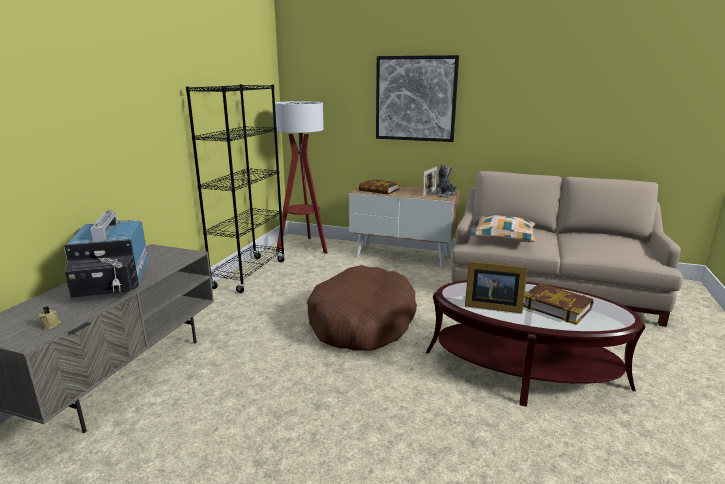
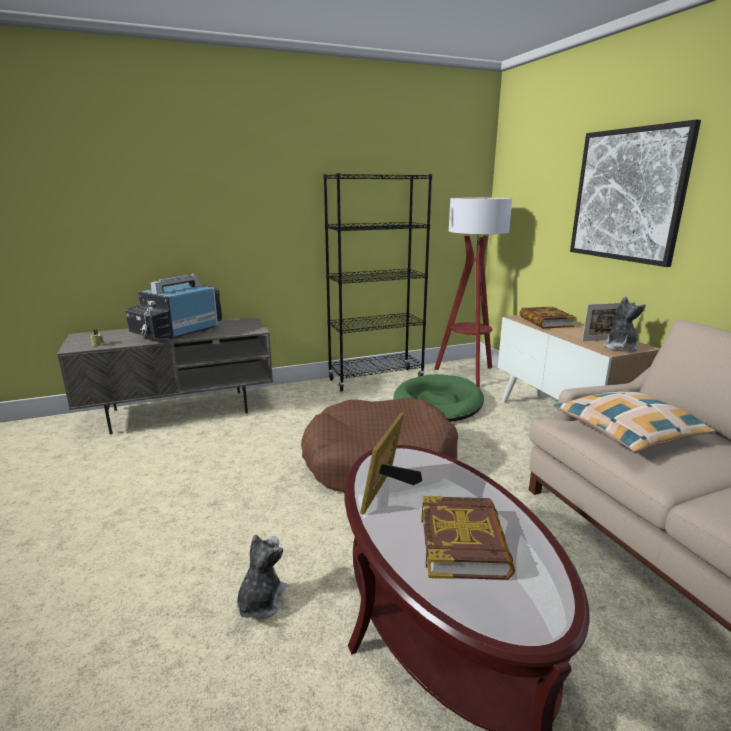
camera: 50 degrees right, 0 degrees up
(323, 272) = (437, 403): none -> green dog bed
(455, 422) = (261, 601): none -> plush toy
(491, 306) = (388, 490): picture frame -> picture frame turned 45 degrees clockwise

